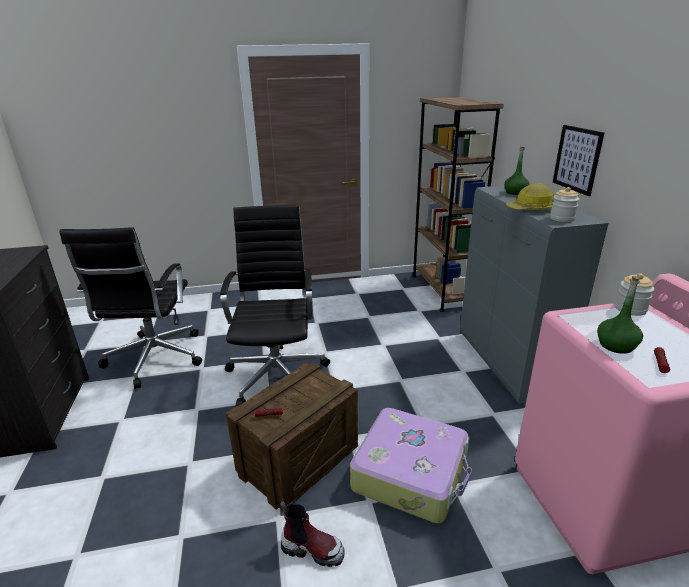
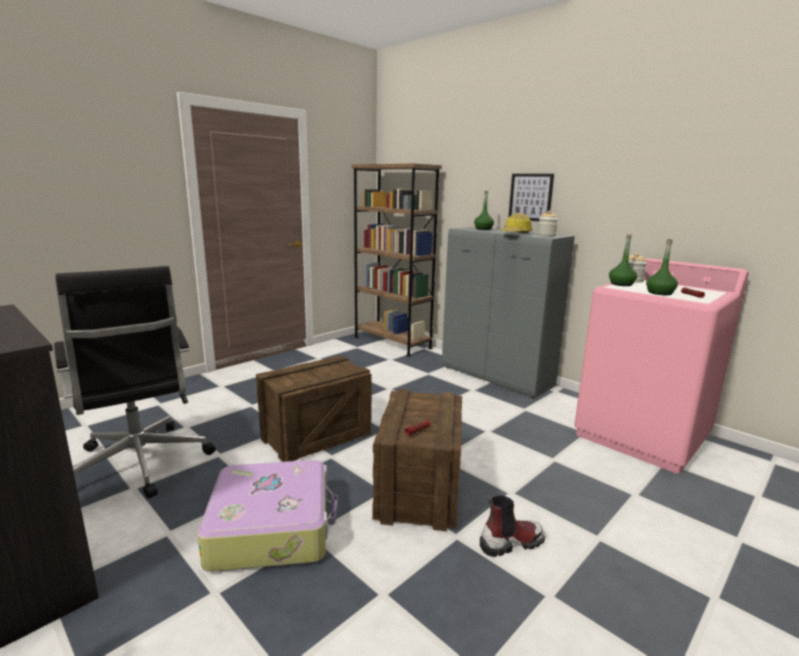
camera: 35 degrees left, 10 degrees down
(277, 374) = (316, 435): black office chair -> crate
(411, 473) = (517, 463): suitcase -> suitcase (272, 527)
(594, 314) = (621, 284): none -> green bottle

